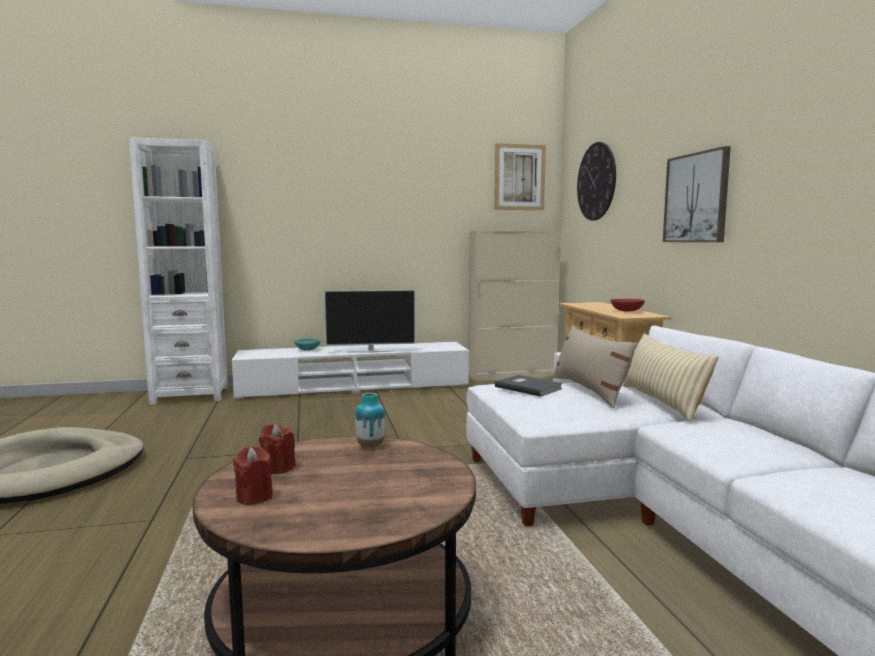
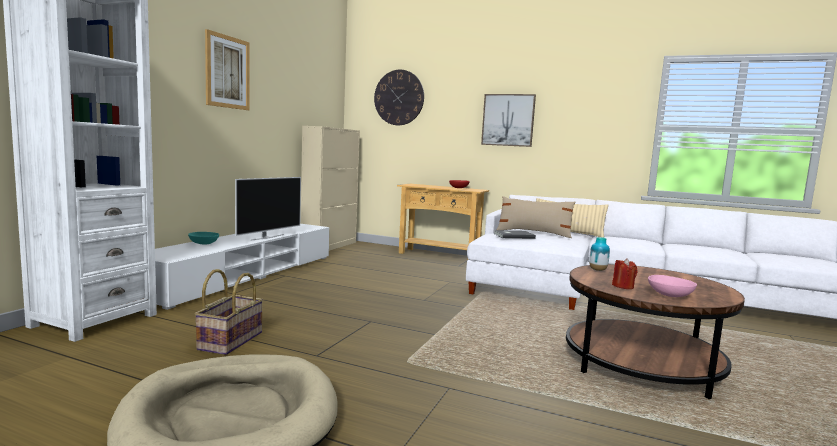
camera: 55 degrees left, 0 degrees up
(190, 429) = (230, 340): none -> basket
(254, 497) = (669, 295): red candle -> pink bowl
(519, 177) = (326, 84): picture -> picture (227, 72)

